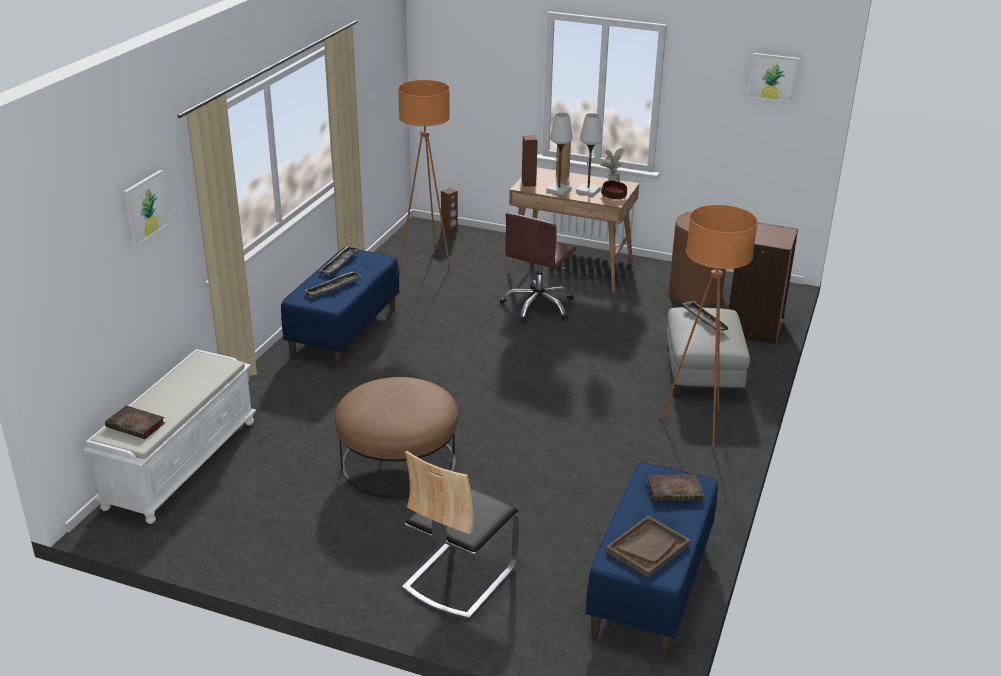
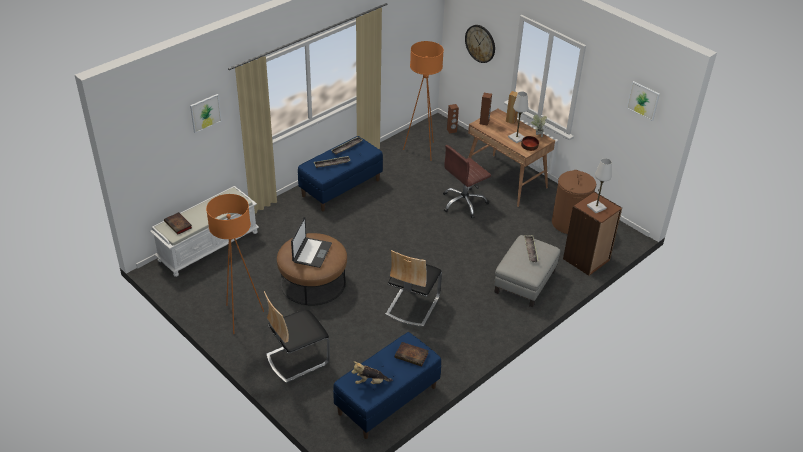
camera: 25 degrees right, 10 degrees up
(397, 404) = (311, 253): none -> laptop
(480, 80) = (480, 43): none -> wall clock
(558, 190) = (498, 132): white table lamp -> white table lamp (596, 207)
(576, 448) = (412, 305): none -> chair
(648, 548) = (370, 382): brown tray -> plush toy
(697, 426) = (492, 315): orange floor lamp -> orange floor lamp (241, 317)

